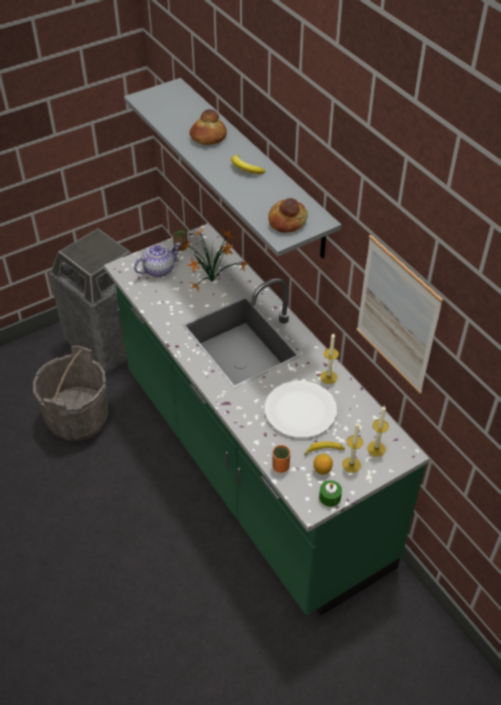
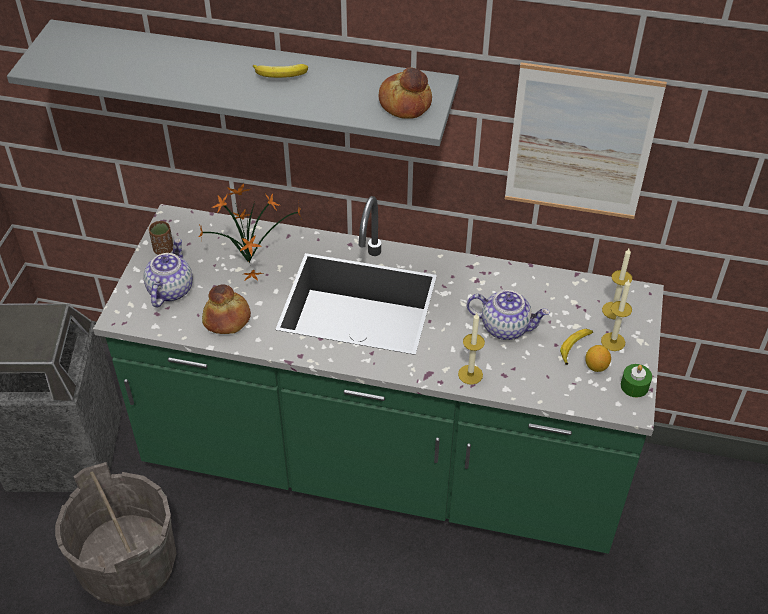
camera: 45 degrees left, 0 degrees up
(208, 137) = (187, 66): bread -> bread (226, 319)
(280, 466) = (558, 394): orange cup -> none
(300, 410) = (505, 327): white plate -> teapot
(328, 377) = (489, 276): candle -> candle (470, 374)

